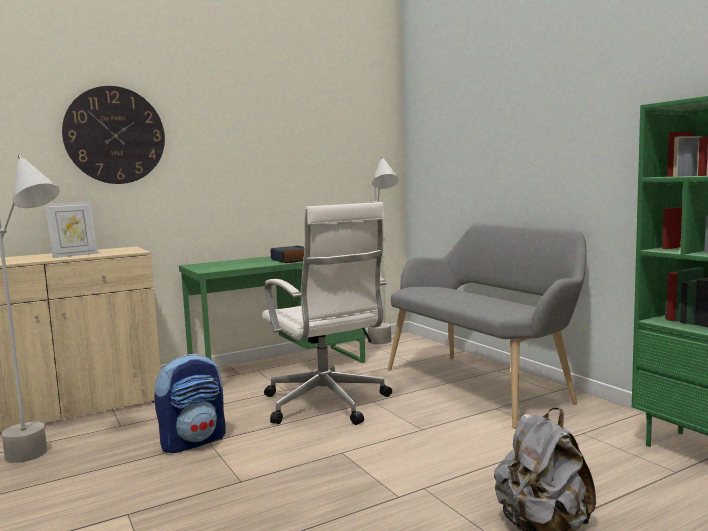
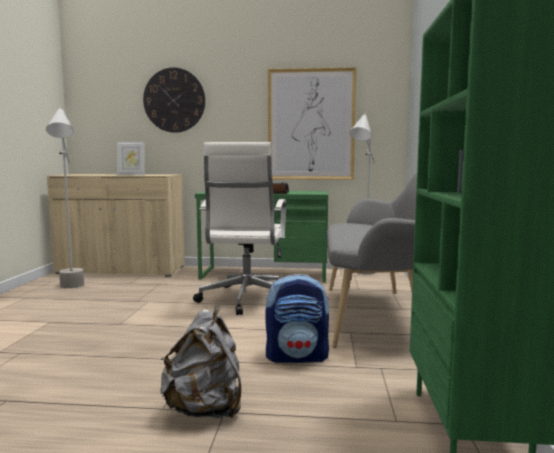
camera: 35 degrees right, 0 degrees up
(193, 441) = (141, 299): backpack -> backpack (297, 357)
(305, 169) = (311, 124): none -> picture

